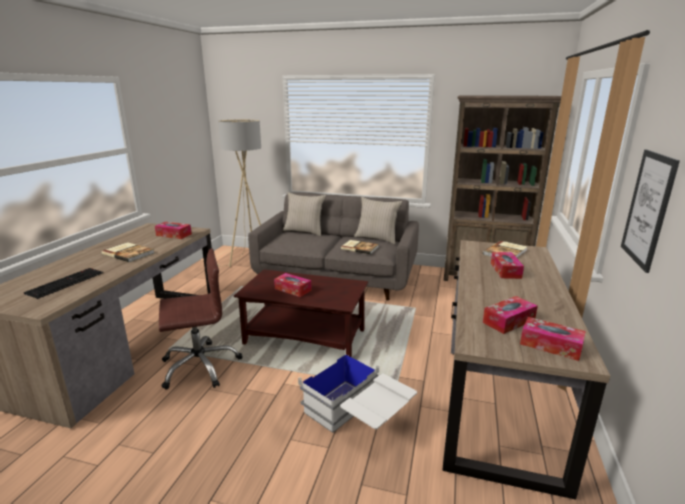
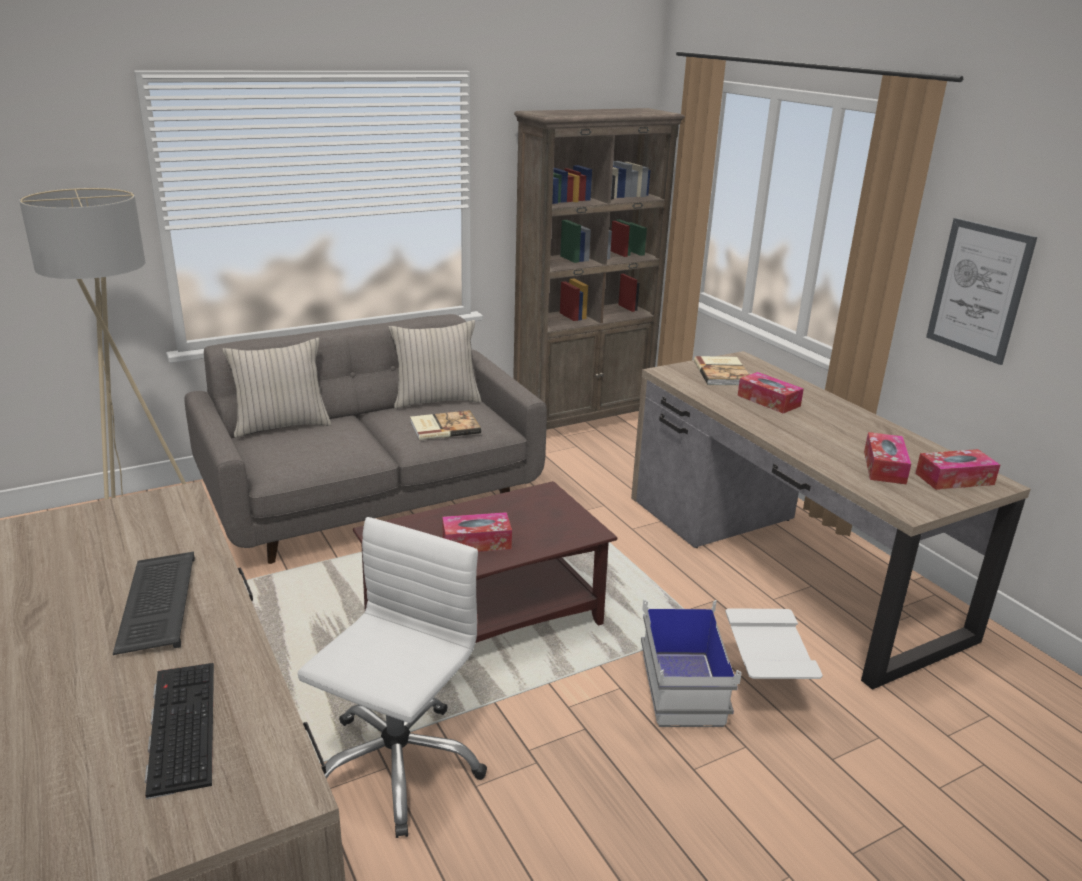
camera: 45 degrees left, 5 degrees up
(129, 253) = (156, 603): book -> keyboard
(174, 235) = (153, 523): tissue box -> none
(200, 366) = (396, 765): brown office chair -> white office chair

